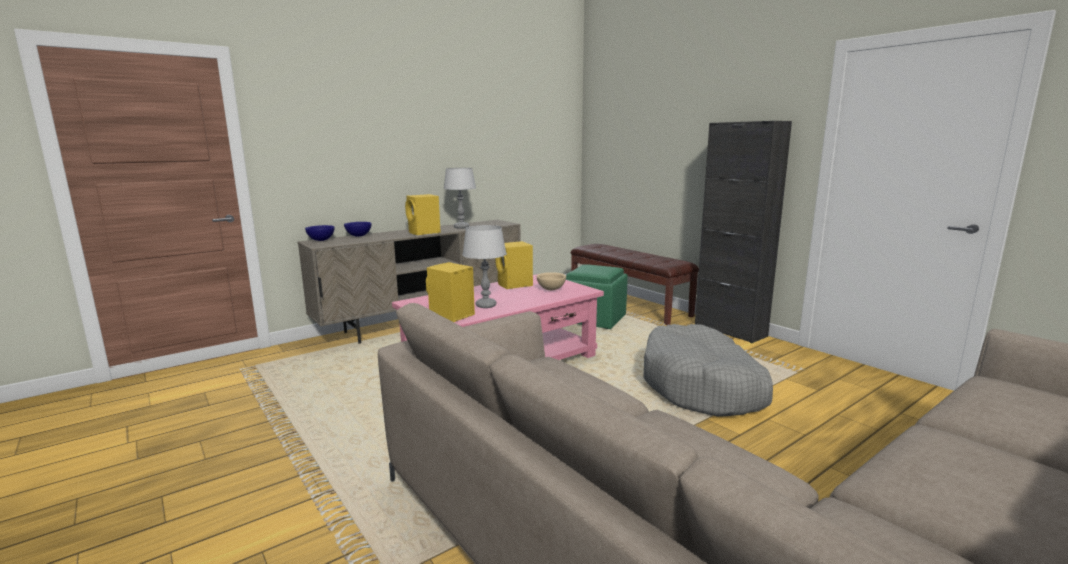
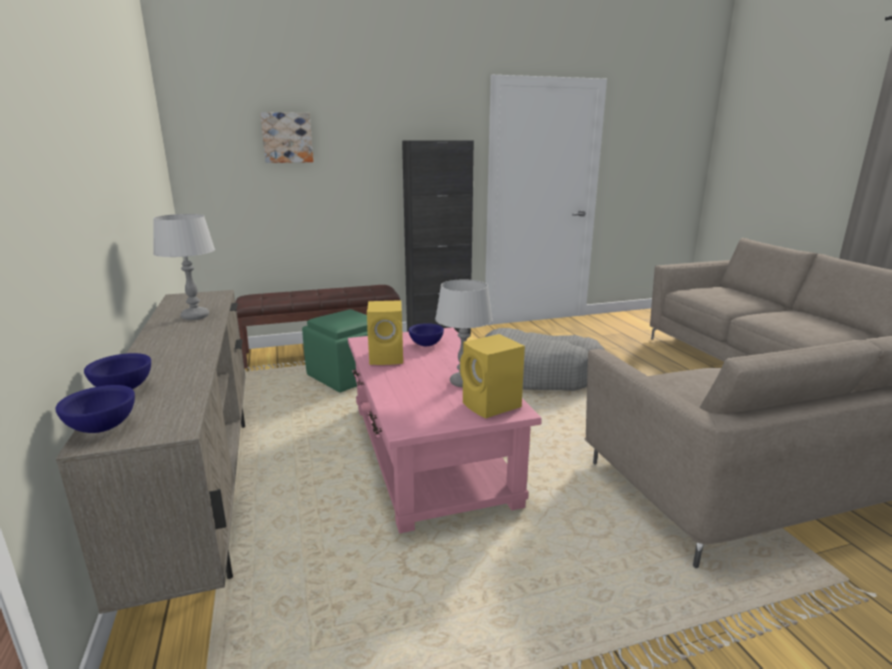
camera: 70 degrees left, 5 degrees up
(424, 233) = (198, 340): yellow speaker -> none
(551, 289) = (426, 344): beige bowl -> blue bowl
(643, 124) = (287, 137): none -> picture

